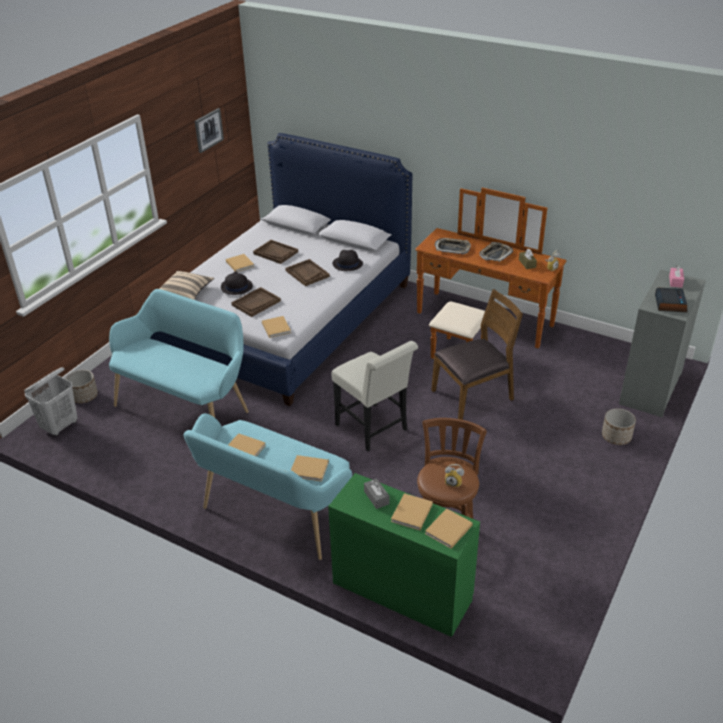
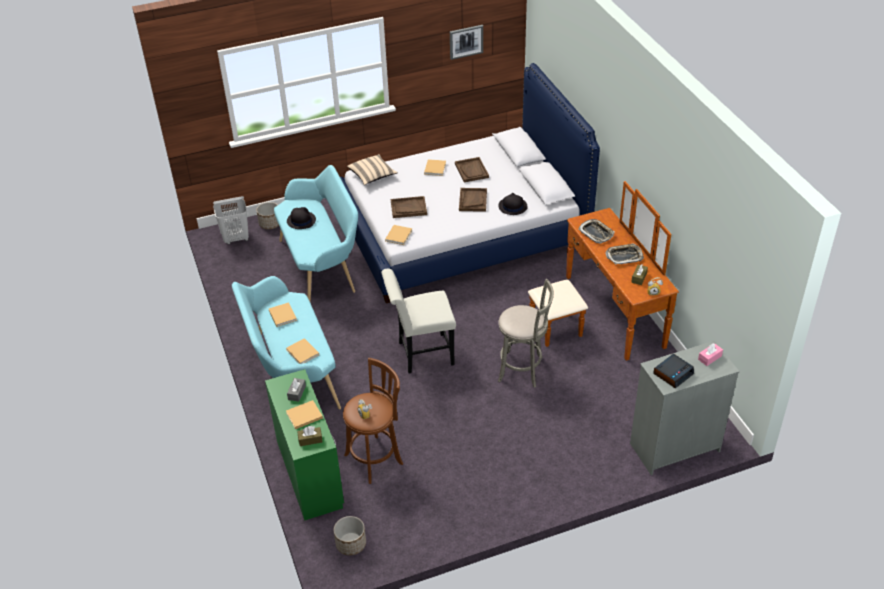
camera: 40 degrees right, 5 degrees up
(236, 287) = (409, 187): black hat -> black hat (301, 220)
(374, 430) = (421, 354): white chair -> white chair turned 75 degrees clockwise
(447, 530) = (310, 440): beige book -> brown tissue box
(473, 395) = (523, 370): brown chair -> grey stool
(616, 437) = (590, 467): planter -> planter (350, 544)

